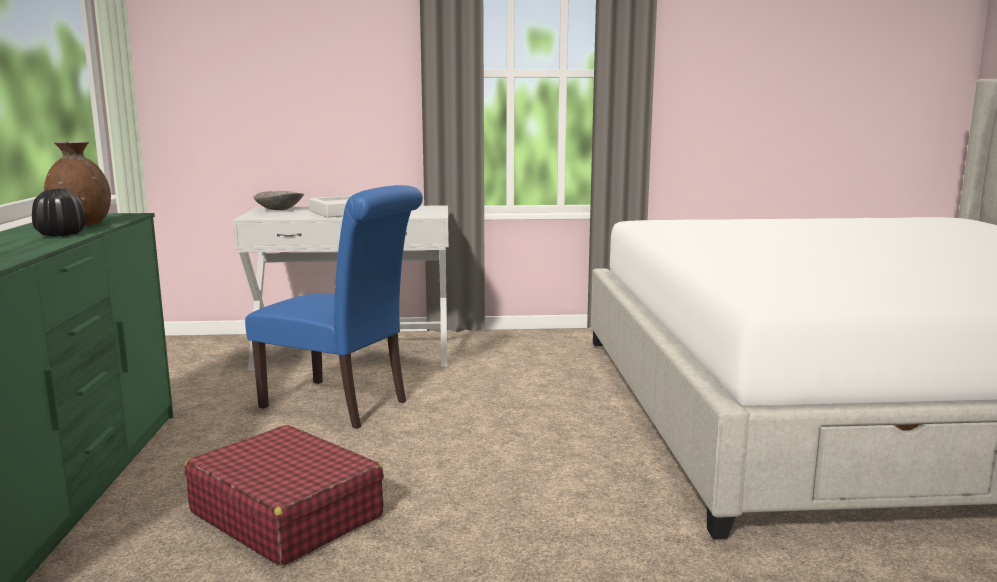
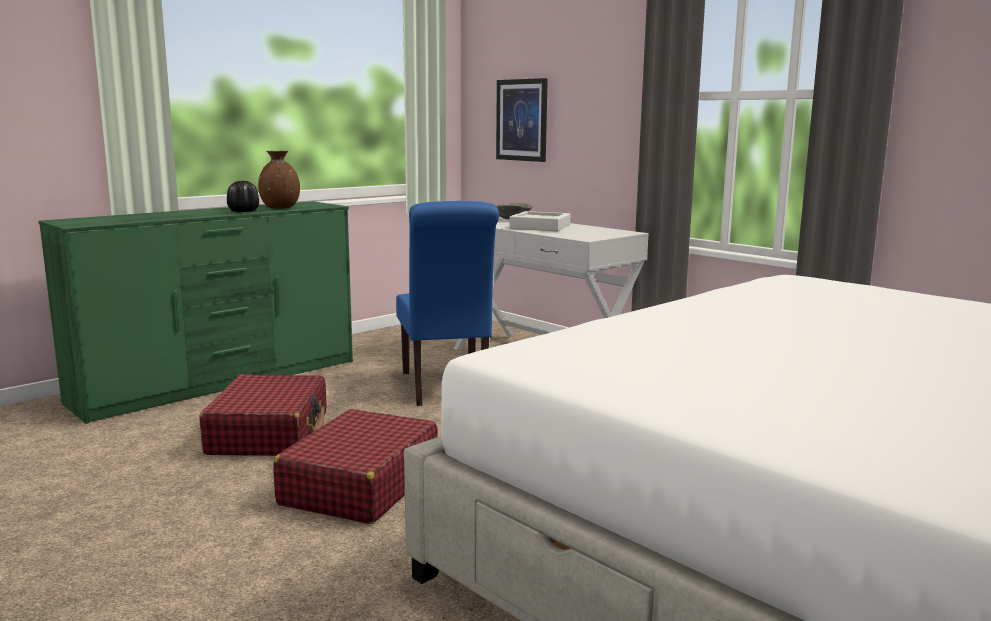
camera: 50 degrees right, 0 degrees up
(240, 97) = (522, 120): none -> picture
(498, 508) = (360, 485): none -> red suitcase

